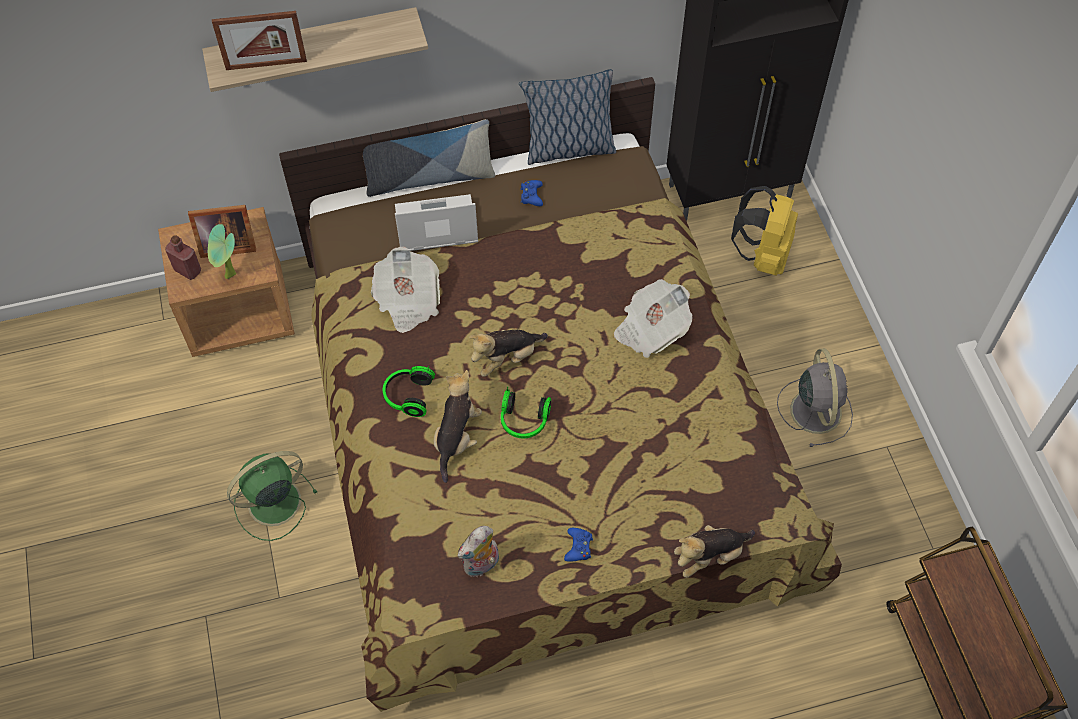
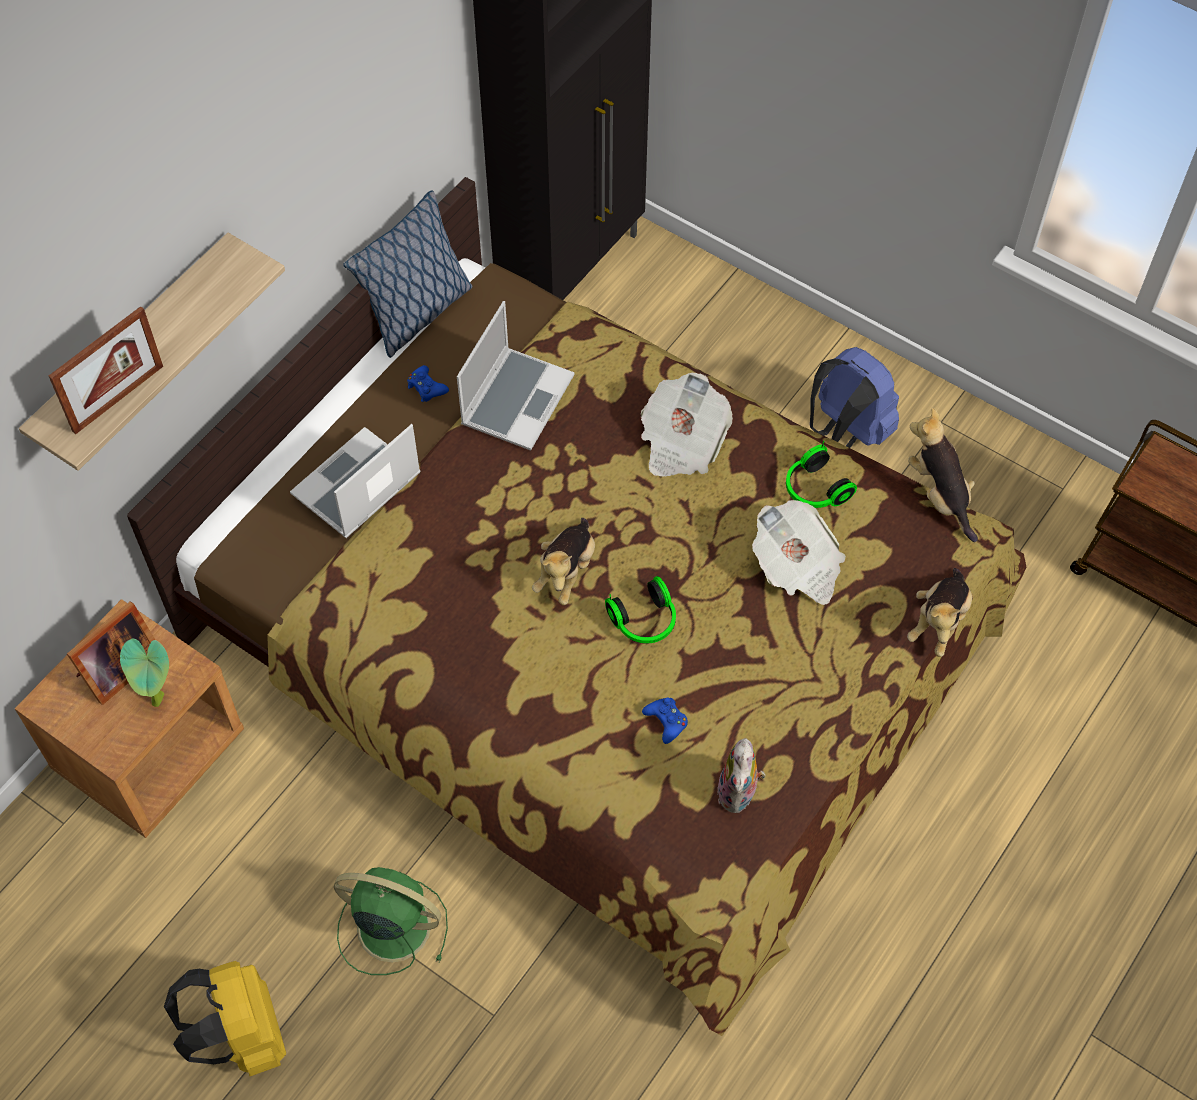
camera: 40 degrees left, 0 degrees up
(188, 270) = (100, 729): red bottle -> none
(272, 503) = (390, 925): green fan -> green fan turned 90 degrees clockwise
(408, 301) = (403, 585): newspaper -> newspaper (797, 567)
(408, 396) = (500, 682): headphones -> headphones (814, 490)
(429, 178) = (294, 441): pillow -> none
(457, 437) = (592, 687): plush toy -> plush toy (940, 495)
(575, 236) = (516, 399): none -> laptop
(578, 547) = (814, 704): blue game controller -> blue game controller (666, 721)
(763, 255) = (662, 311): yellow backpack -> yellow backpack (241, 1036)
(815, 409) = (846, 431): grey fan -> blue backpack

